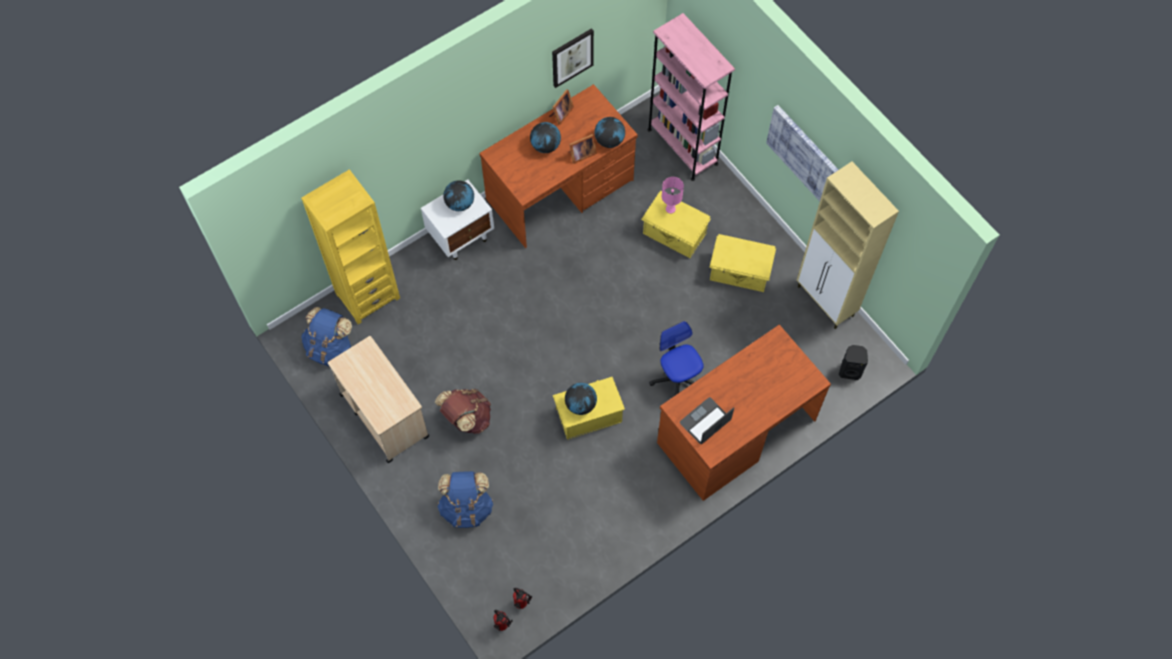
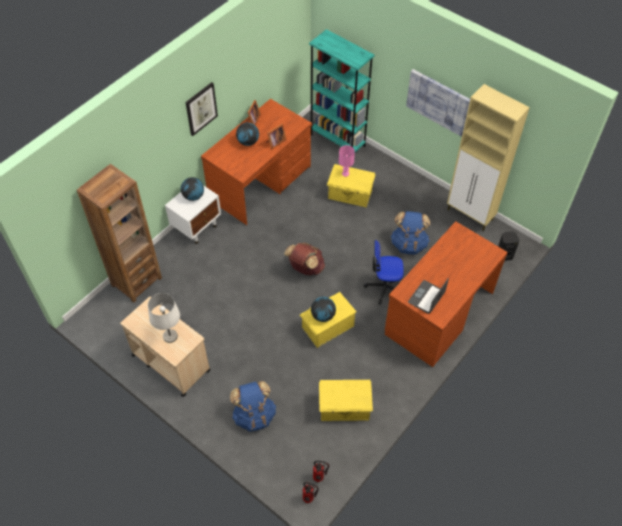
camera: 15 degrees left, 10 degrees down
(330, 347) = (116, 323): blue backpack -> blue backpack (409, 244)
(367, 296) = (136, 281): yellow bookcase -> brown bookcase
(382, 394) = (170, 336): none -> white table lamp
(466, 418) = (236, 350): brown backpack -> brown backpack (305, 268)
(572, 57) = (255, 72): picture -> picture (201, 108)
(609, 140) = (293, 130): globe -> none
(677, 378) = (384, 287): office chair -> office chair turned 45 degrees counterclockwise
(682, 146) = (337, 140): pink bookcase -> turquoise bookcase
(740, 272) = (404, 209): yellow storage box -> yellow storage box (344, 407)

